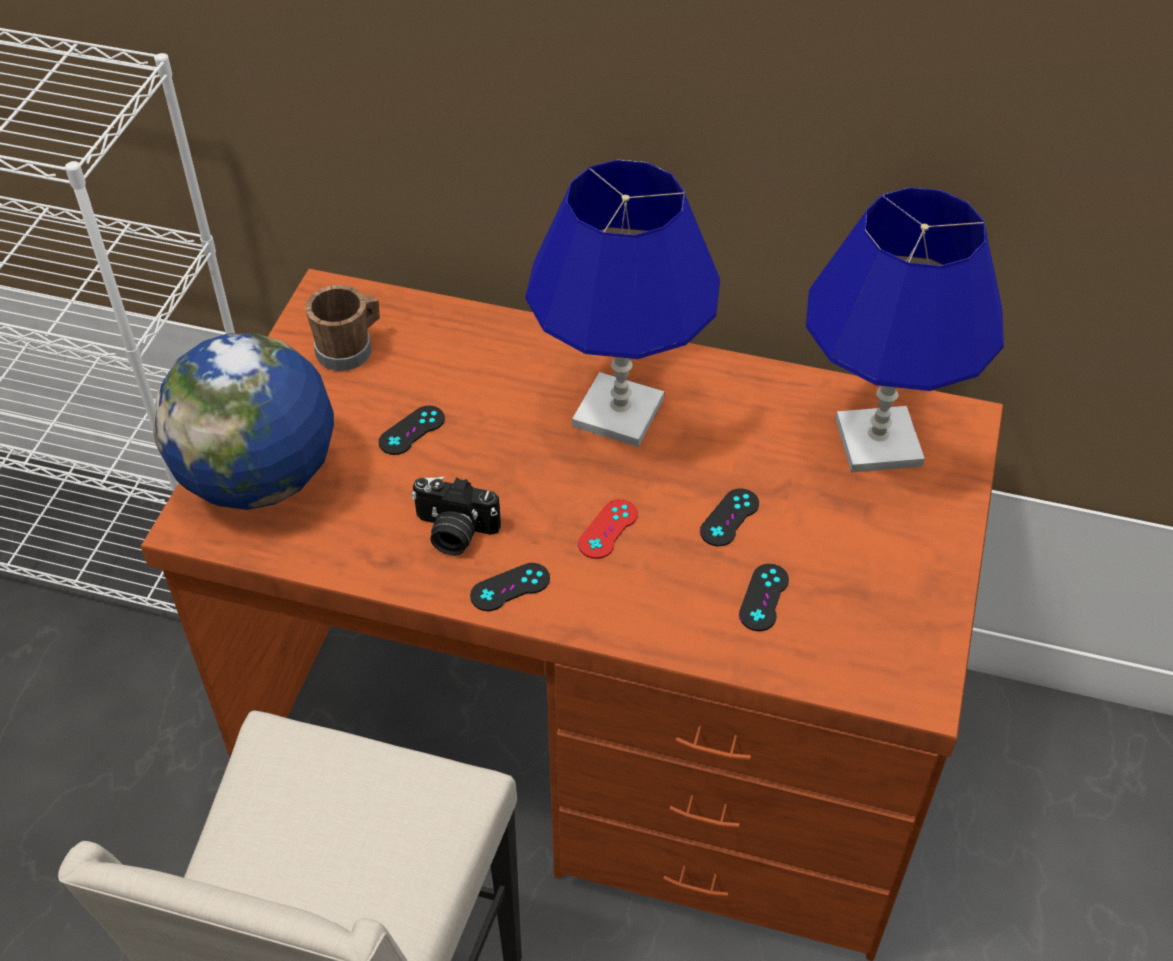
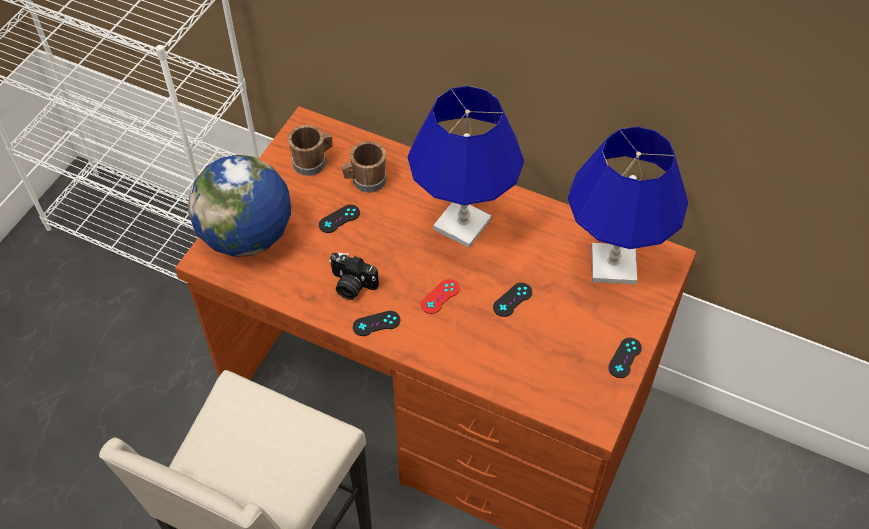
camera: 10 degrees right, 5 degrees up
(443, 367) = (365, 181): none -> brown mug
(764, 597) = (521, 351): black game controller -> black game controller (625, 358)

